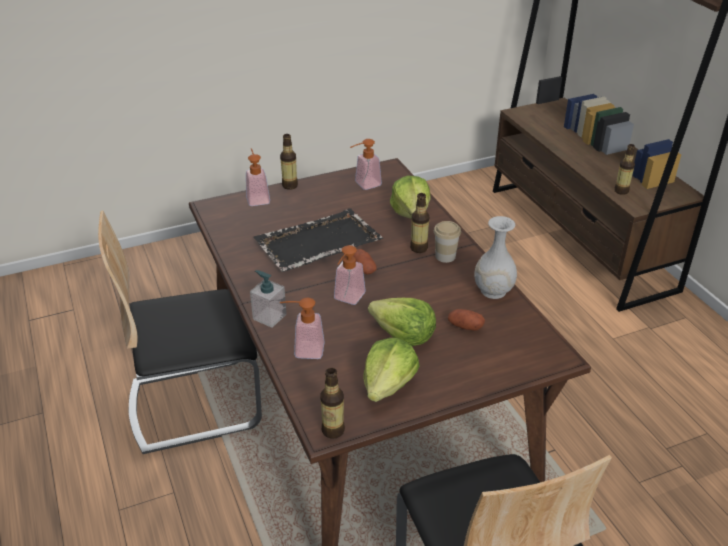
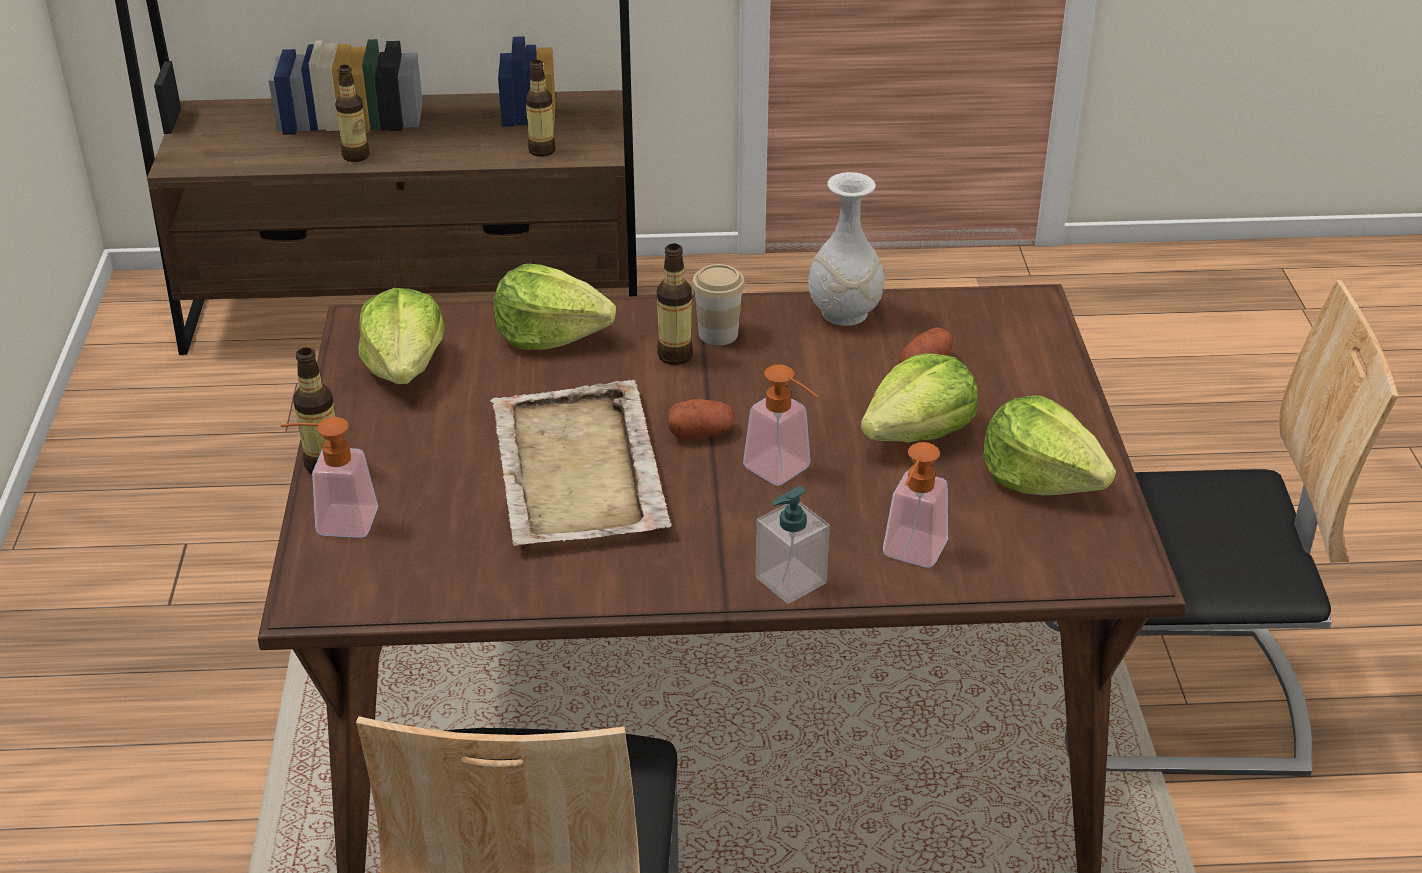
camera: 70 degrees left, 0 degrees up
(317, 243) = (577, 471): black tray -> beige tray
(333, 430) = (1133, 562): bottle -> bottle (356, 156)
(364, 185) = (405, 367): soap dispenser -> lettuce

